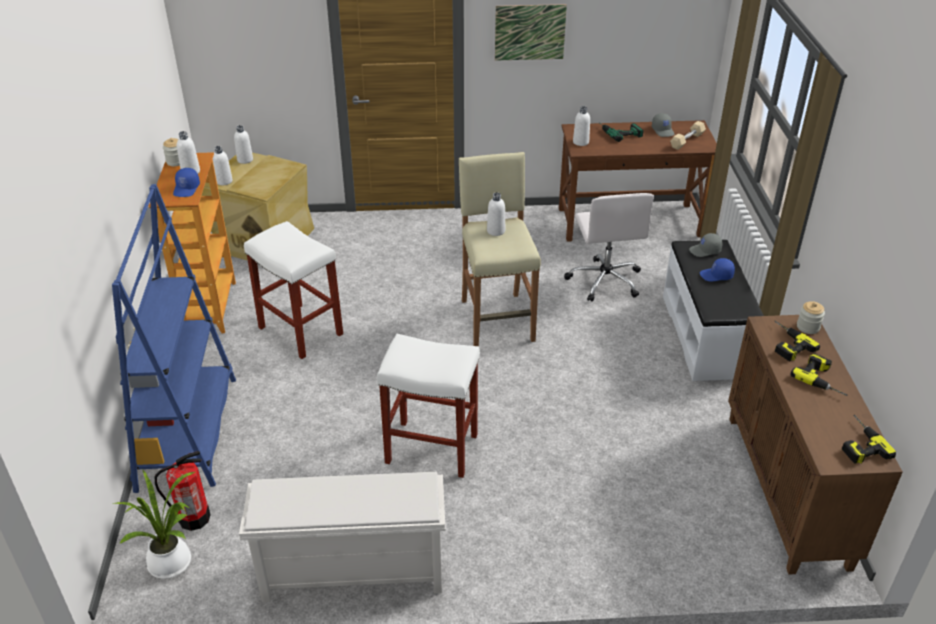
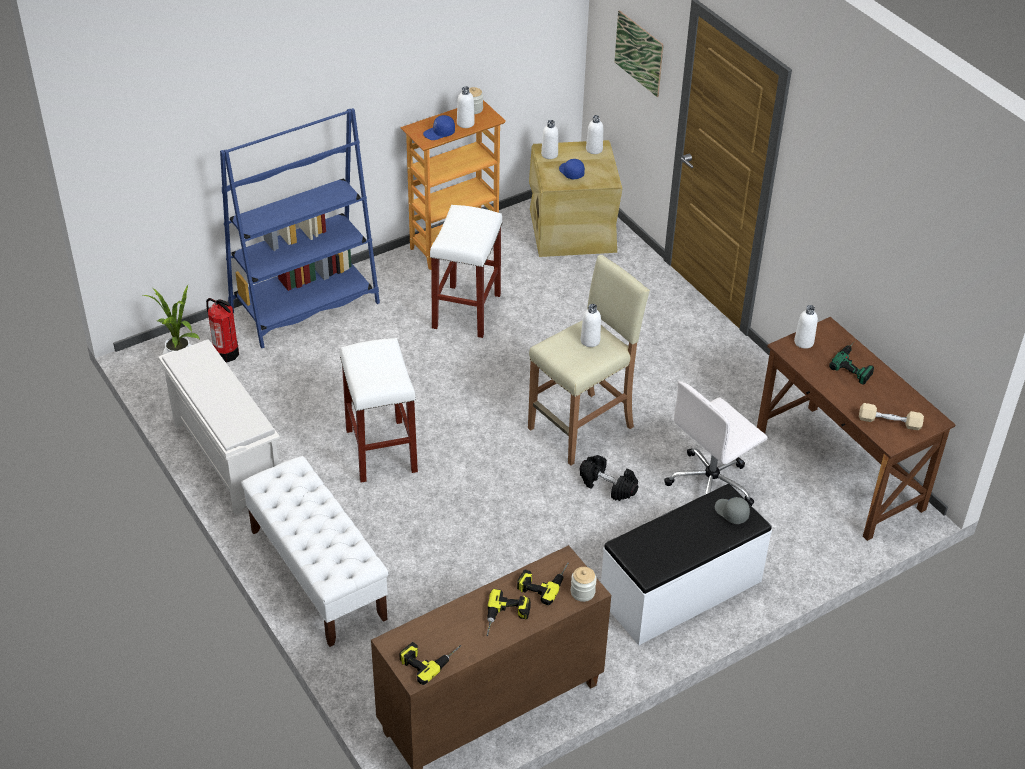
camera: 60 degrees right, 5 degrees up
(530, 32) = (825, 199): picture -> picture (639, 53)
(563, 553) = (317, 574): none -> white bench
(571, 330) = (607, 486): none -> black dumbbell
(663, 130) = (893, 397): grey cap -> none
(716, 275) = (691, 533): blue cap -> blue cap (571, 172)

